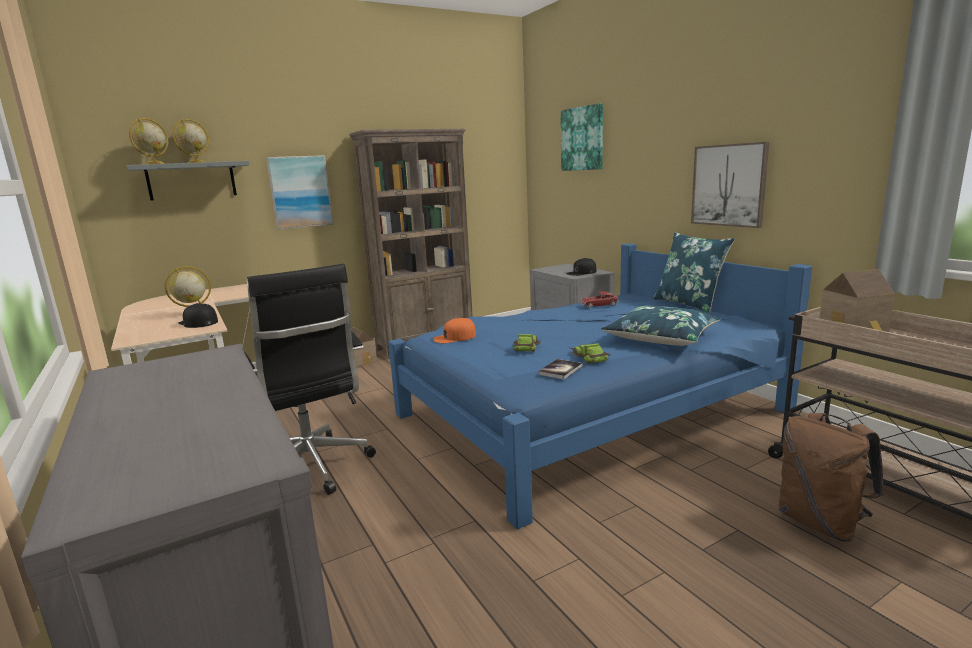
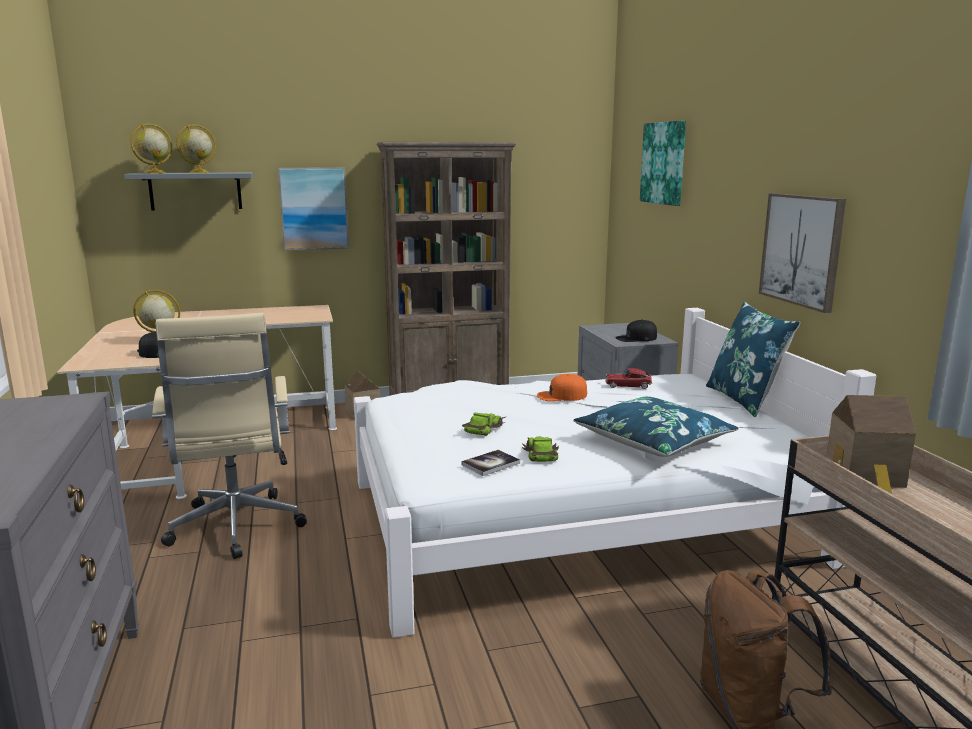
camera: 15 degrees right, 0 degrees up
(313, 470) = (236, 529): black office chair -> beige office chair
(455, 337) = (419, 404): orange cap -> orange cap (562, 395)
(585, 412) = (571, 519): blue bed -> white bed

